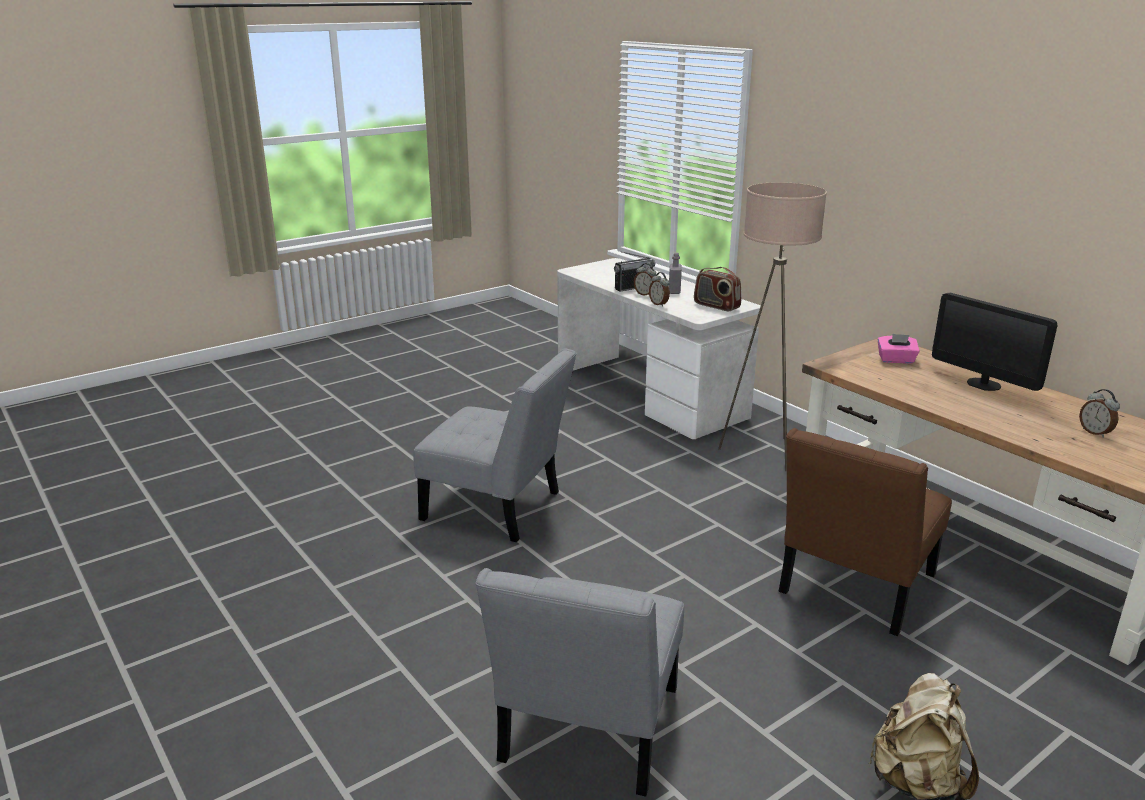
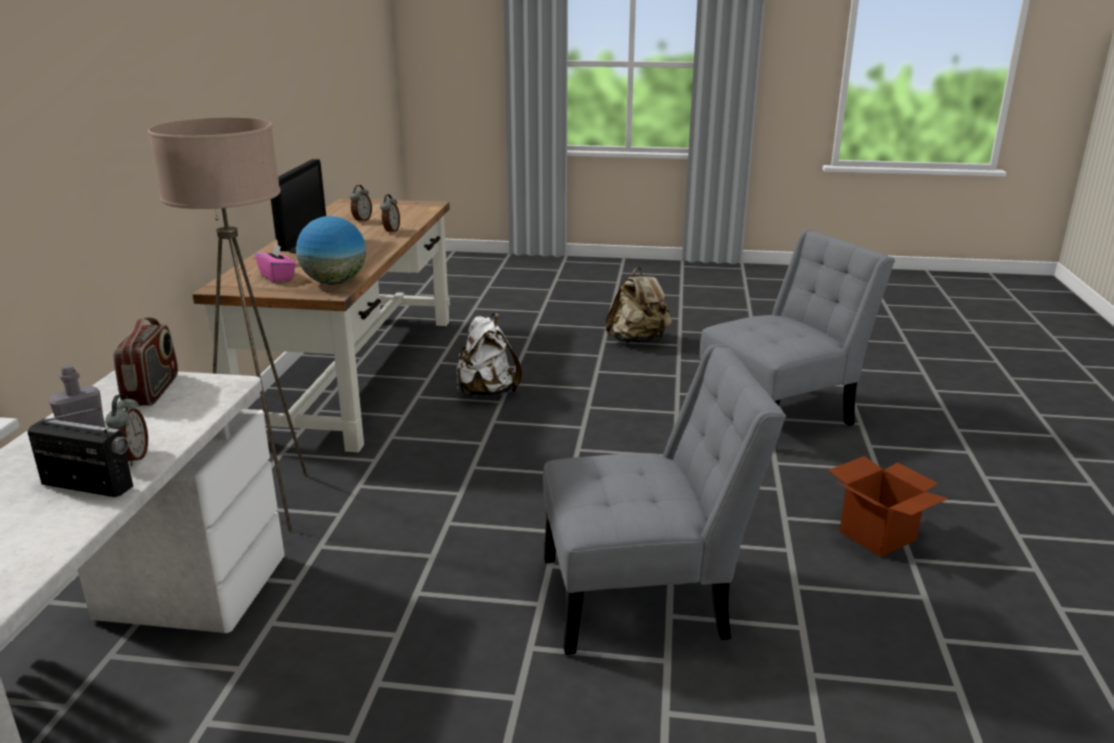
camera: 135 degrees left, 0 degrees up
(388, 619) = (877, 536): none -> cardboard box
(498, 508) = (645, 596): grey chair -> grey chair turned 105 degrees clockwise
(659, 304) = (187, 428): alarm clock -> alarm clock (391, 231)
(853, 588) = (487, 393): brown chair -> white backpack
(854, 370) = (334, 282): none -> globe

